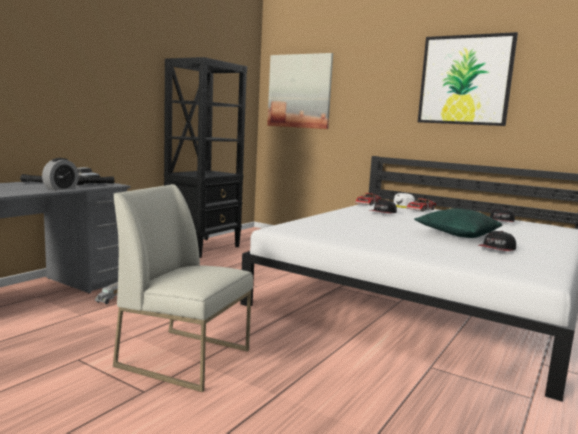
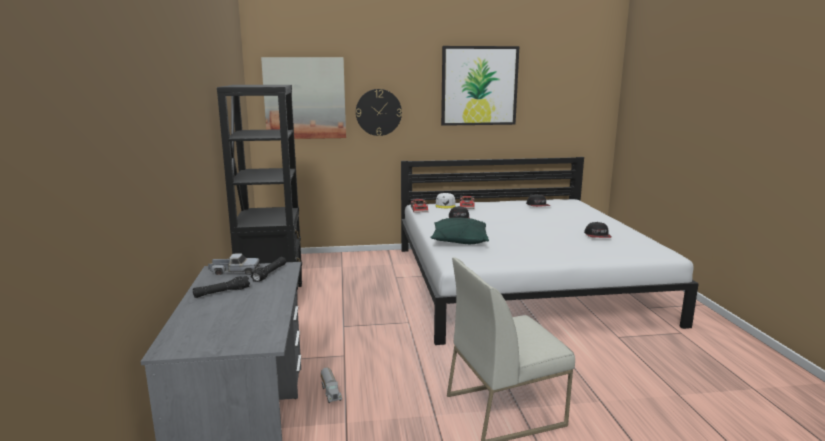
camera: 40 degrees left, 5 degrees up
(61, 188) = (276, 292): alarm clock -> none
(358, 106) = (378, 112): none -> wall clock
(456, 234) = (551, 229): green pillow -> green pillow (459, 241)

